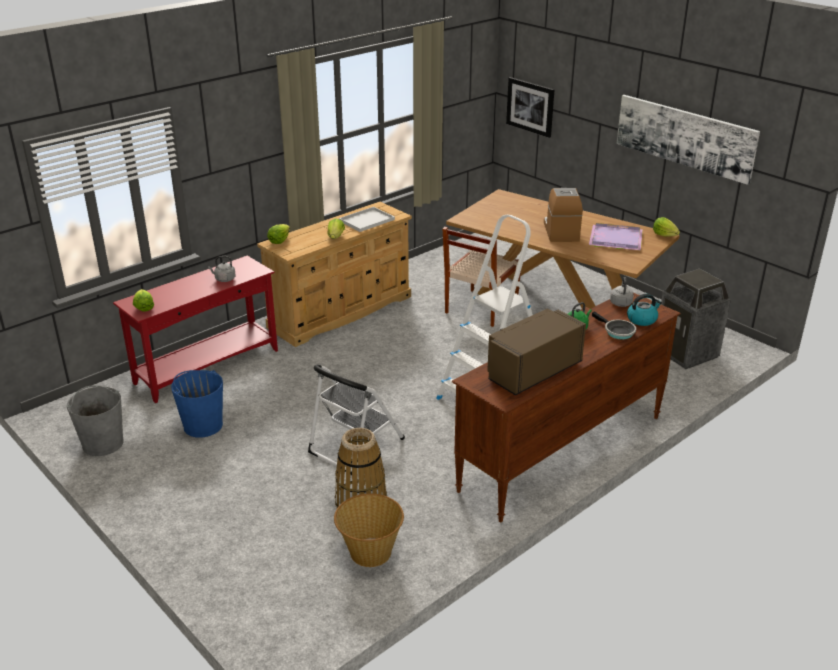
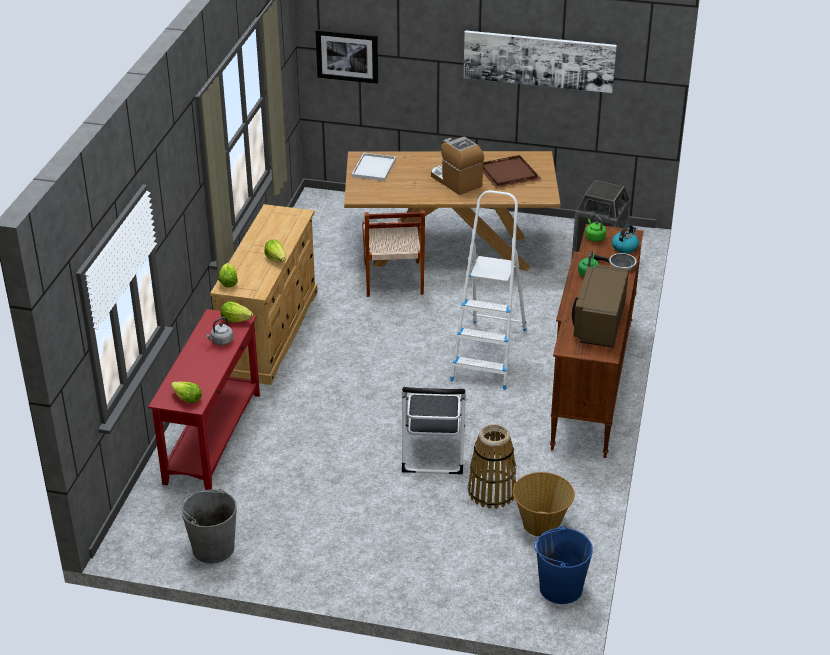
camera: 35 degrees left, 5 degrees up
(203, 425) = (282, 491): blue bucket -> blue bucket (560, 588)
(366, 221) = (280, 230): white tray -> white tray (374, 168)
(614, 239) = (508, 174): purple tray -> brown tray
(620, 302) = (594, 237): grey kettle -> green kettle
(664, 235) = (541, 156): lettuce -> lettuce (236, 320)

